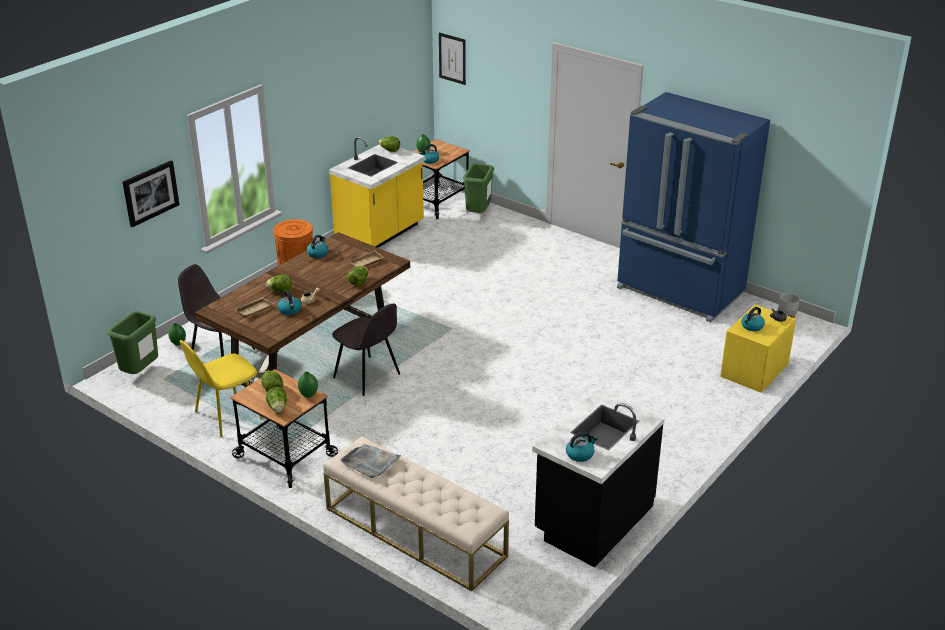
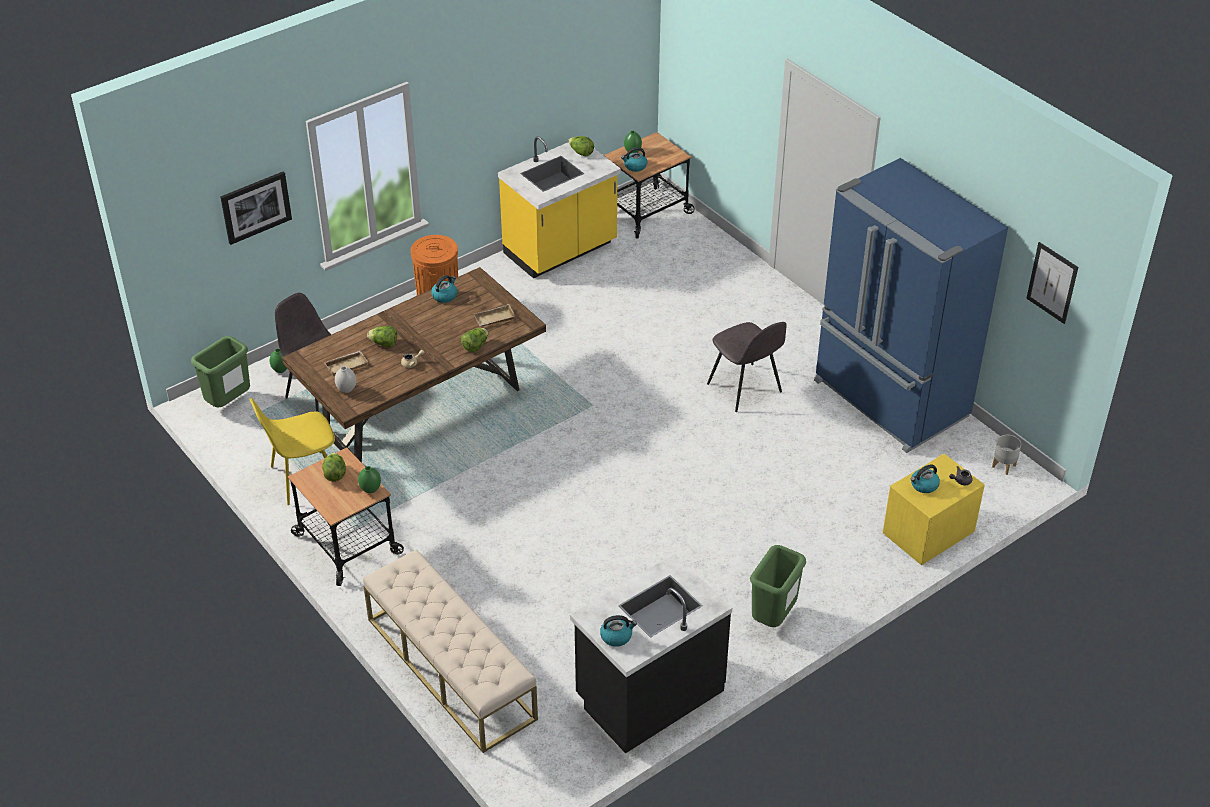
camera: 15 degrees right, 10 degrees up
(261, 325) = (347, 389): none -> white vase
(278, 408) = (332, 501): lettuce -> none
(290, 310) = (385, 373): kettle -> none
(368, 377) = (472, 455): grey chair -> grey chair (745, 389)
(370, 462) = (411, 586): grey tray -> none
(452, 58) = (680, 42): picture -> picture (1052, 282)
(478, 214) = (690, 239): green trash can -> green trash can (773, 618)

